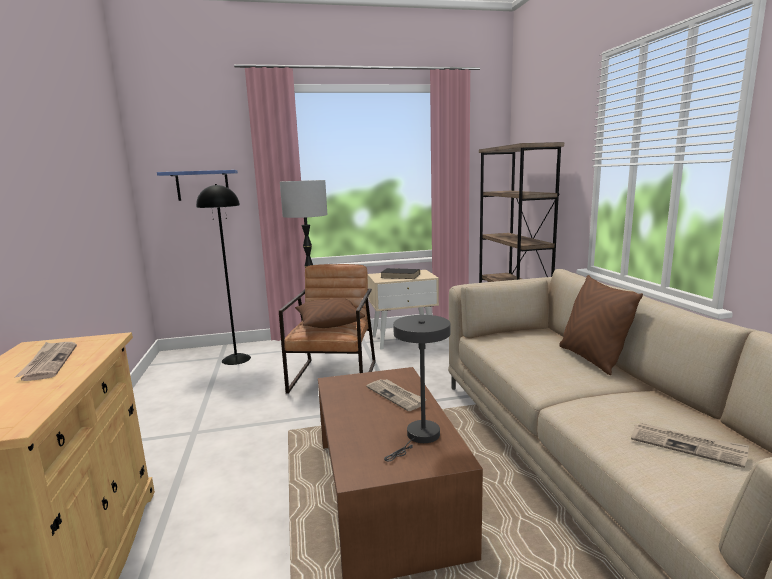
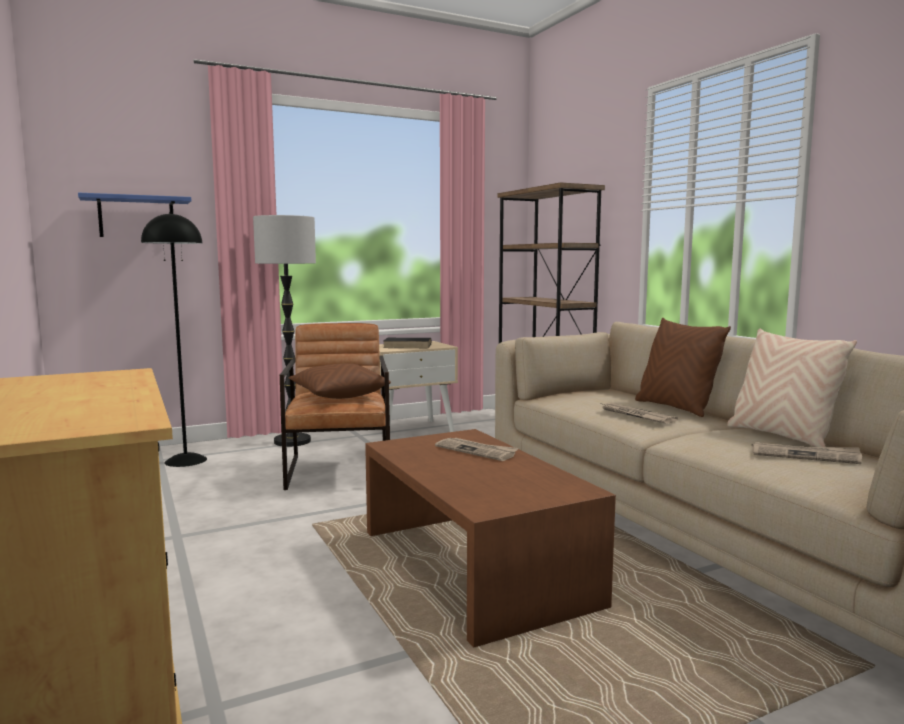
camera: 15 degrees left, 5 degrees down
(49, 362) = (80, 388): newspaper -> newspaper (636, 415)
(420, 437) = (531, 478): grey table lamp -> none
(678, 410) = (781, 436): none -> beige pillow

